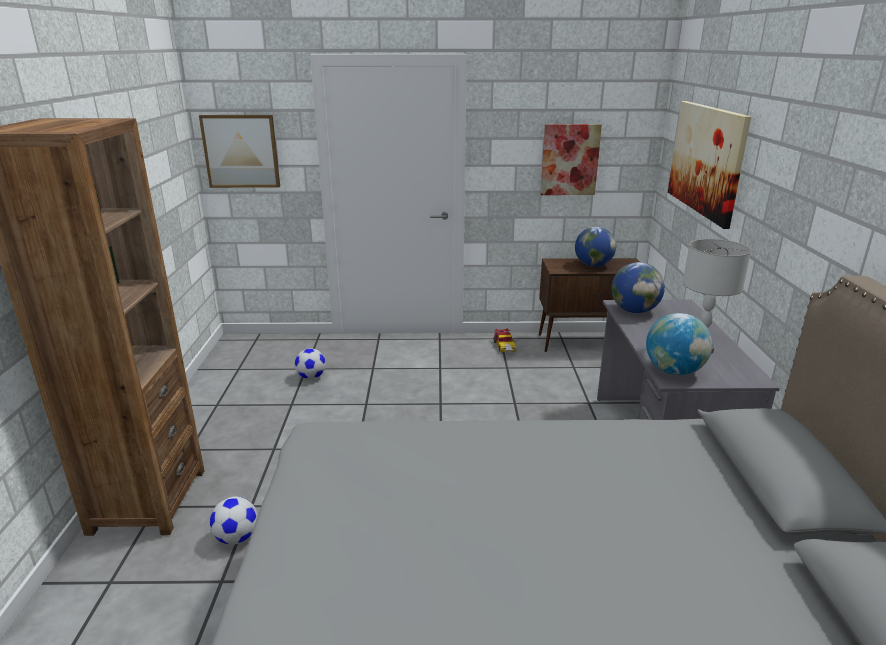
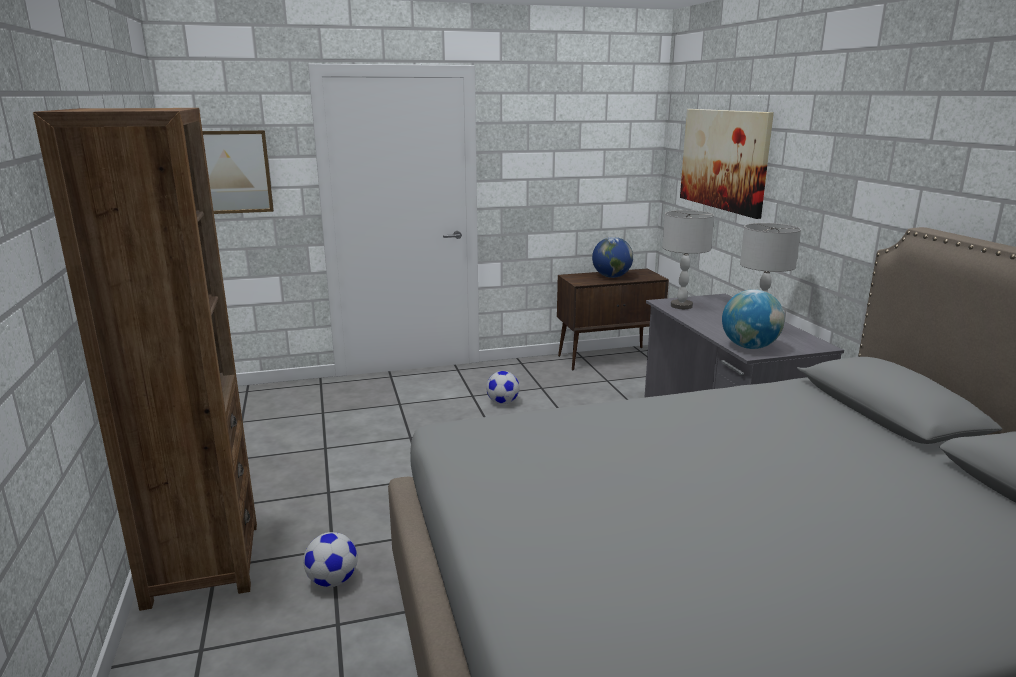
camera: 15 degrees left, 5 degrees down
(311, 377) = (334, 419): football -> football (502, 402)
(504, 346) = (529, 369): toy car -> none
(570, 160) = (579, 172): picture -> none
(634, 311) = (681, 306): globe -> grey table lamp

